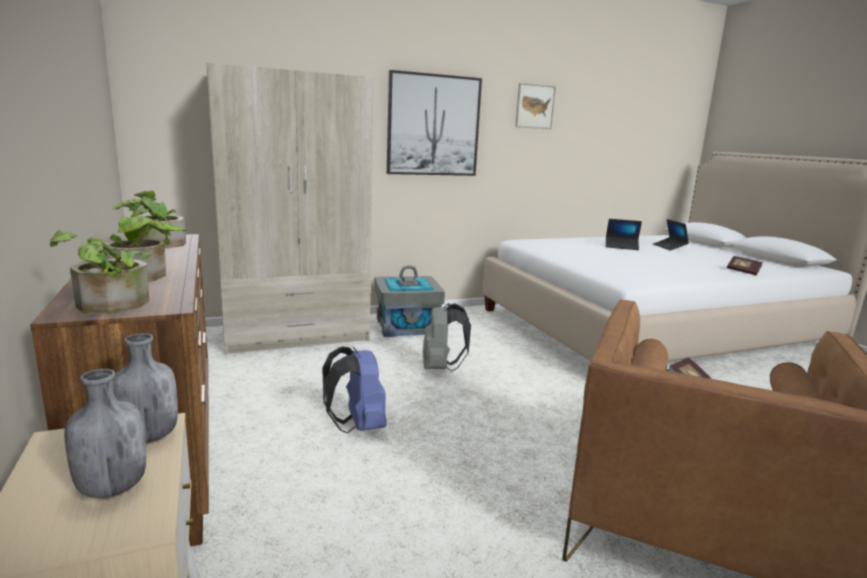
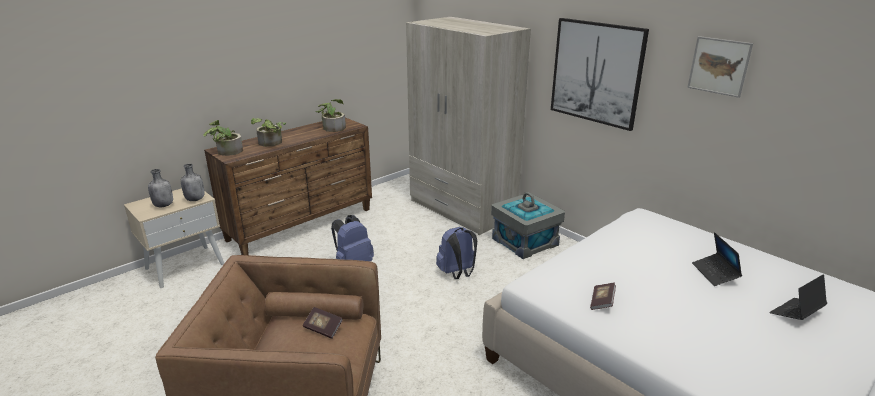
camera: 70 degrees right, 10 degrees up
(441, 368) = (457, 273): grey backpack -> blue backpack
(743, 271) = (712, 373): book -> book (602, 302)

